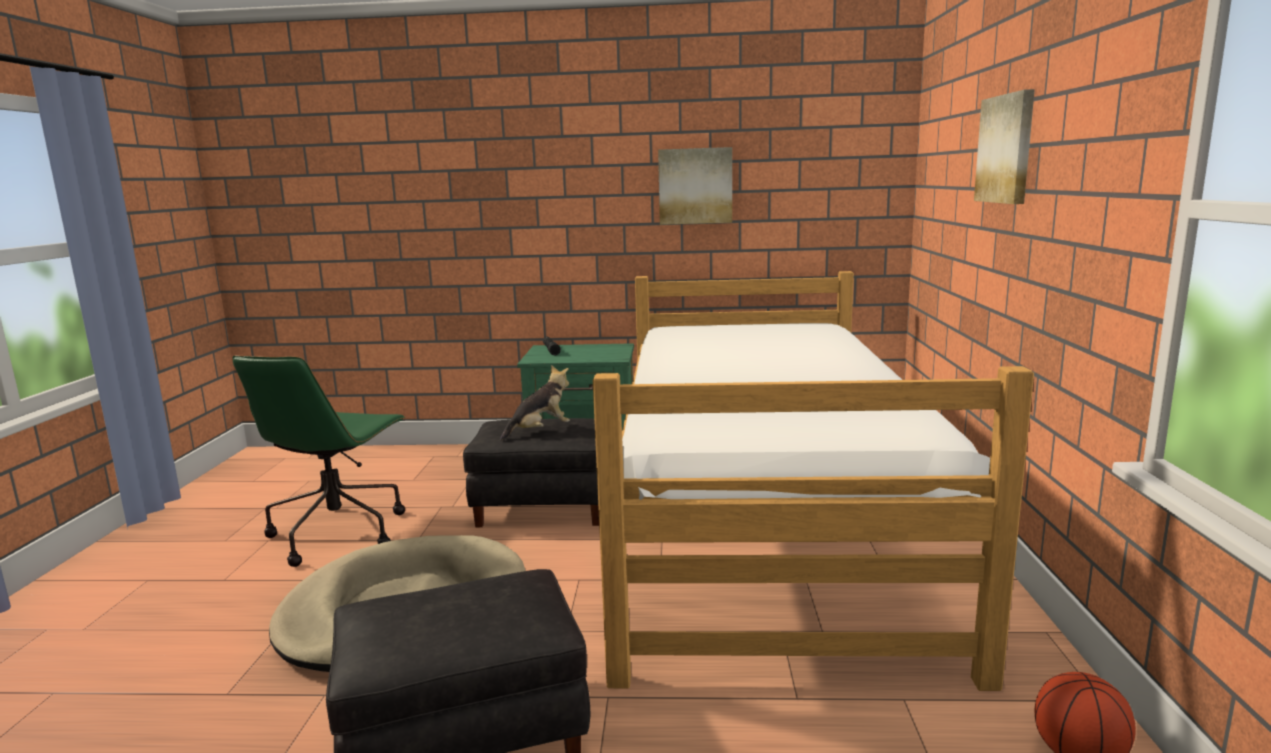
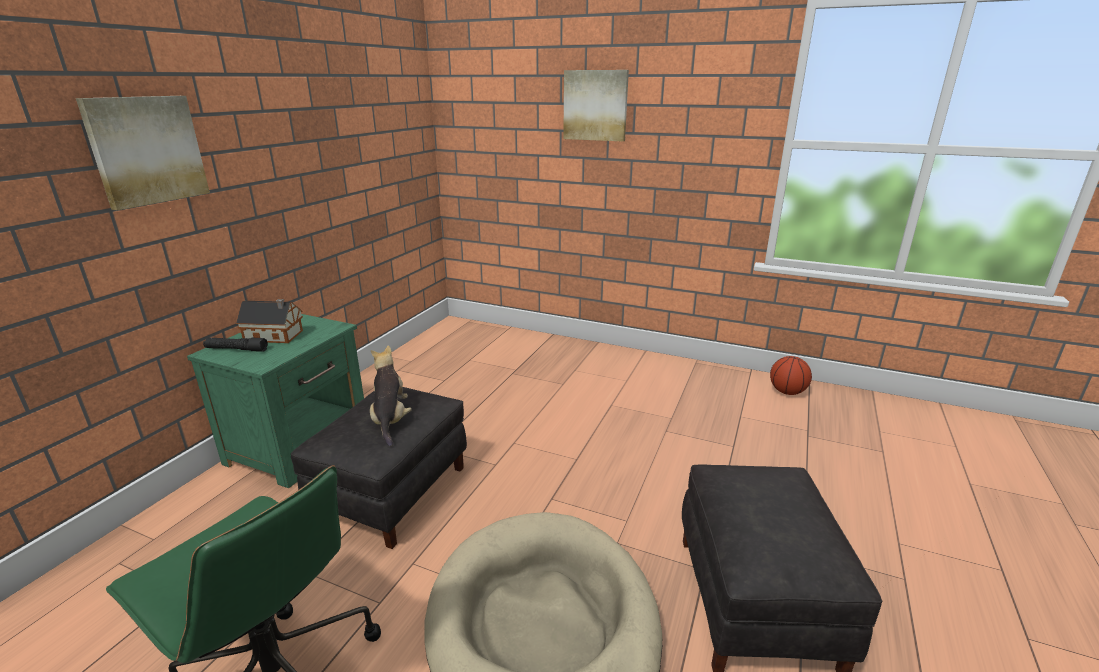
camera: 70 degrees left, 10 degrees up
(582, 351) = (275, 336): none -> toy house
(695, 186) = (307, 134): picture -> picture (146, 150)
(763, 526) = (530, 397): bed -> none

